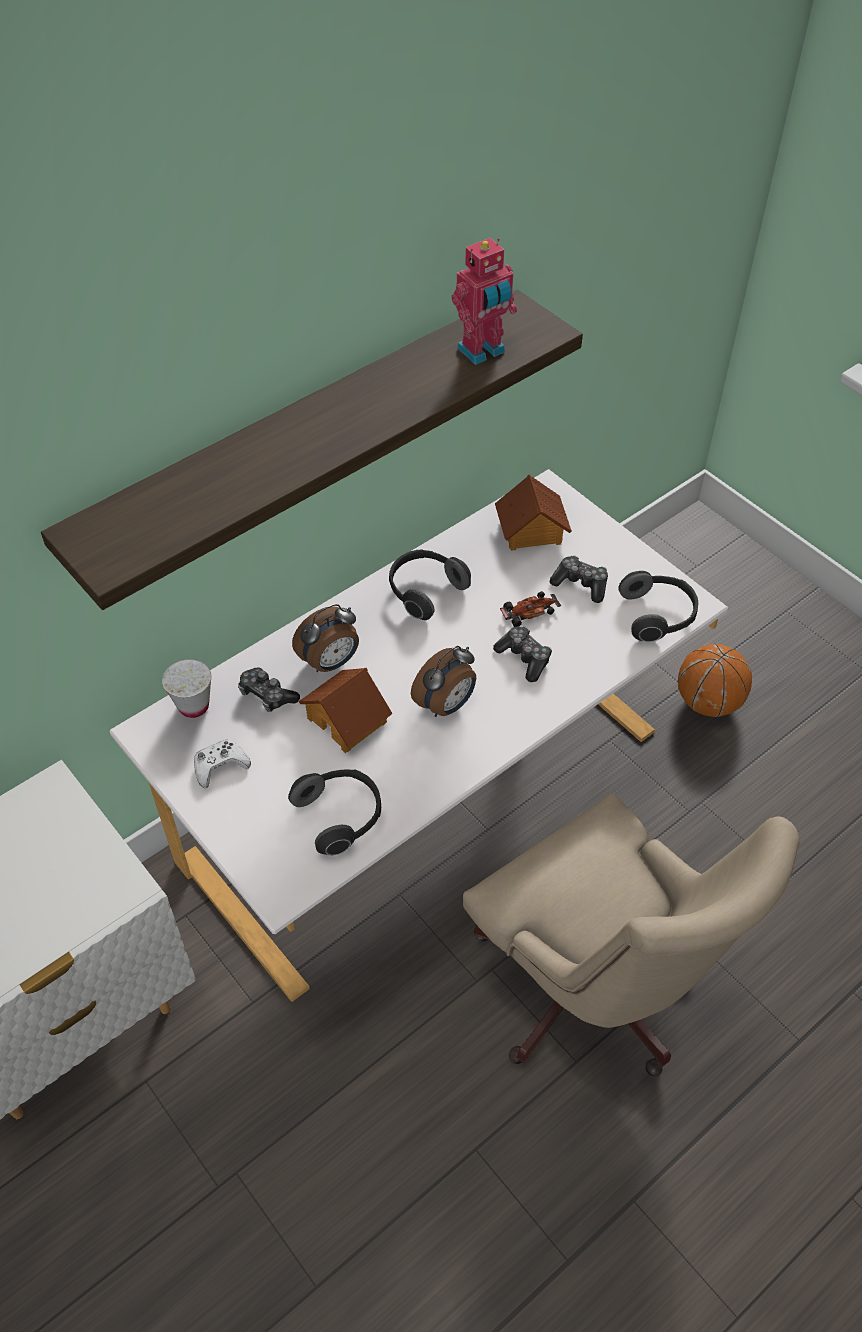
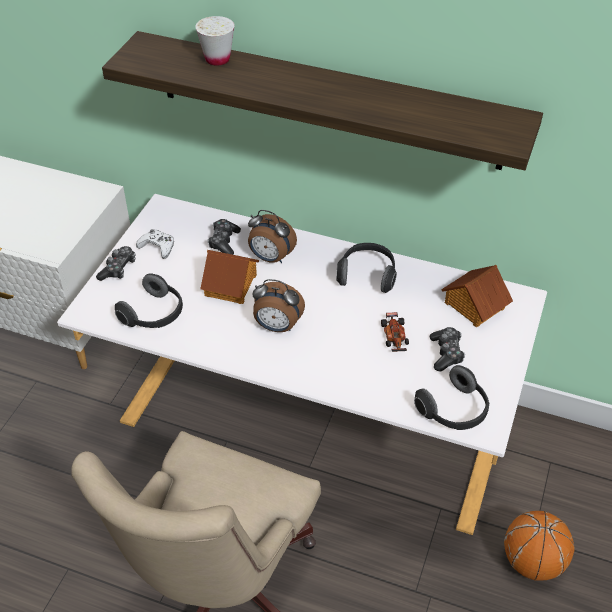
camera: 60 degrees right, 5 degrees down
(193, 706) = (194, 216): white cup -> white cup (217, 59)
(483, 351) = (453, 121): toy robot -> none
(524, 658) = (349, 350): game controller -> game controller (118, 269)
(530, 613) = (394, 336): toy car -> toy car turned 45 degrees clockwise

